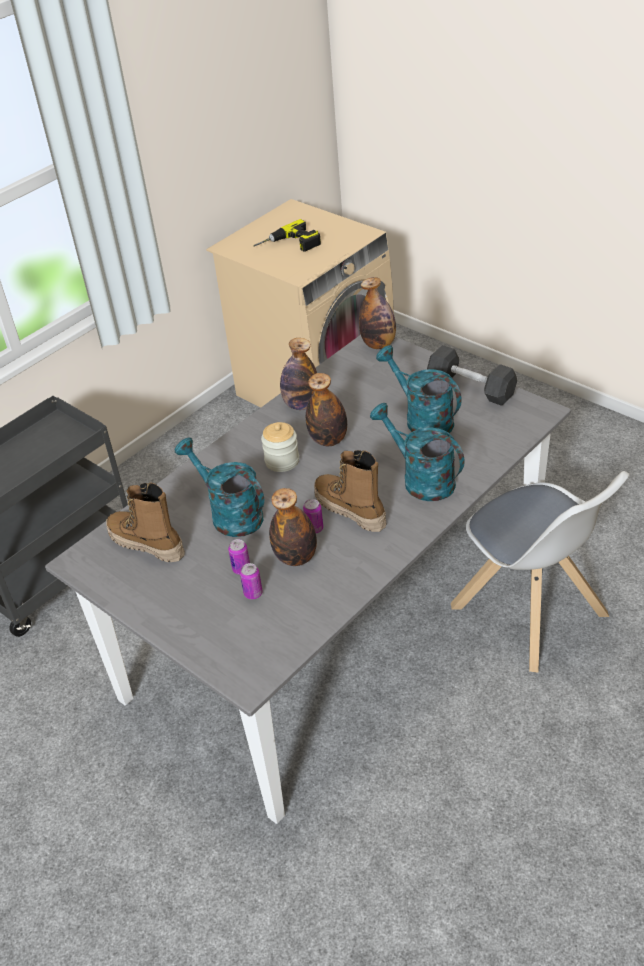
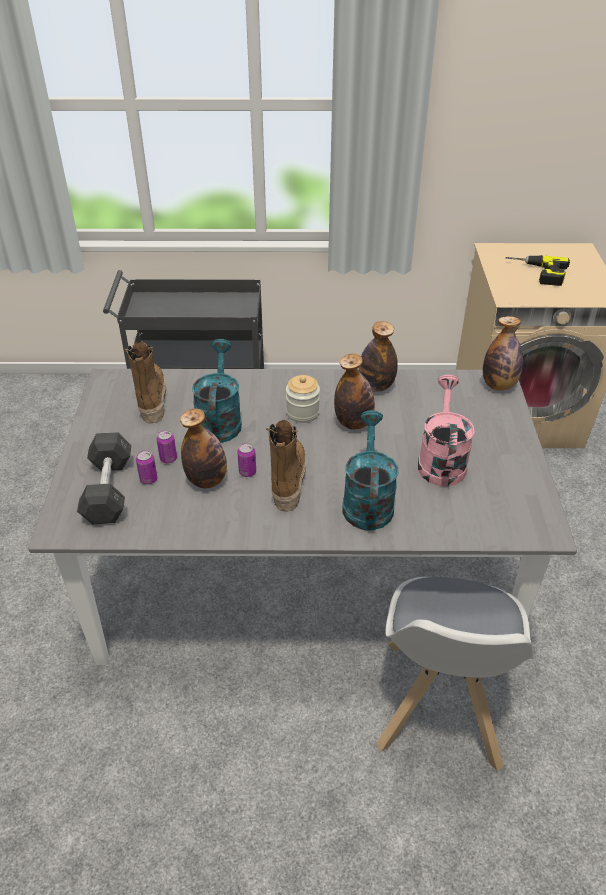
camera: 45 degrees right, 0 degrees up
(422, 419) = (441, 460): turquoise watering can -> pink watering can
(471, 388) = (516, 468): grey dumbbell -> grey dumbbell (108, 490)

